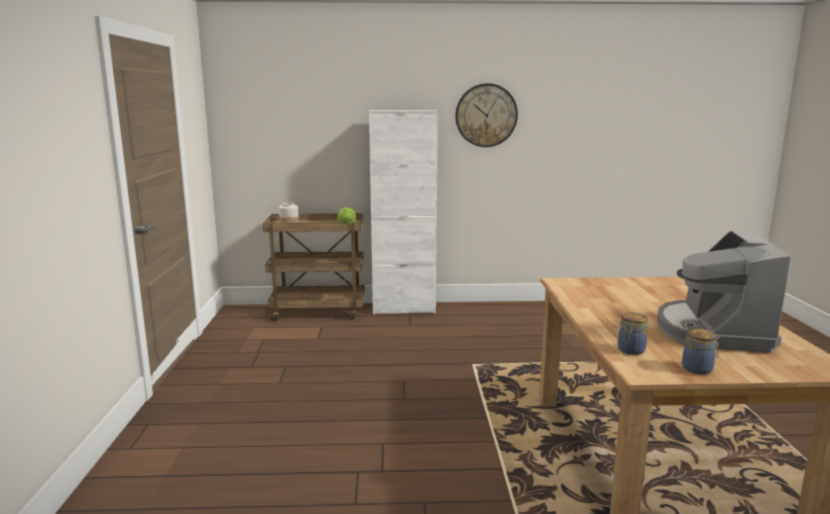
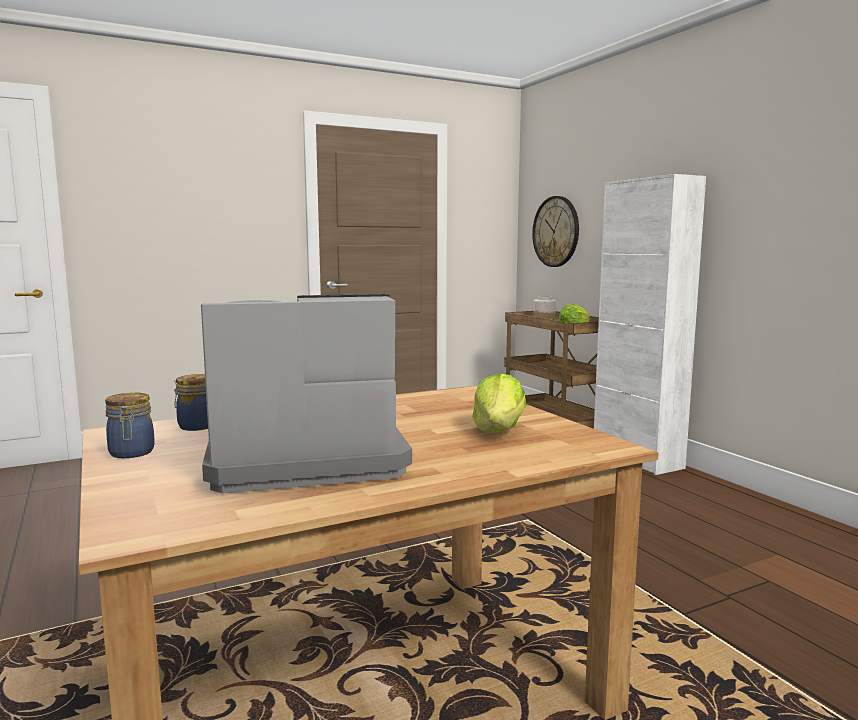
camera: 65 degrees right, 5 degrees down
(486, 115) = (783, 178): wall clock -> wall clock (556, 231)
(658, 290) = (498, 431): none -> lettuce

